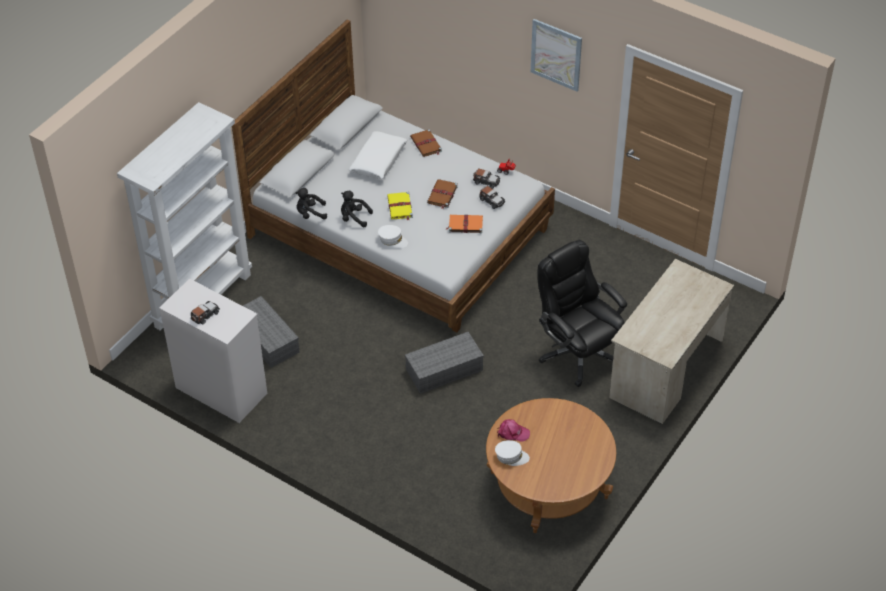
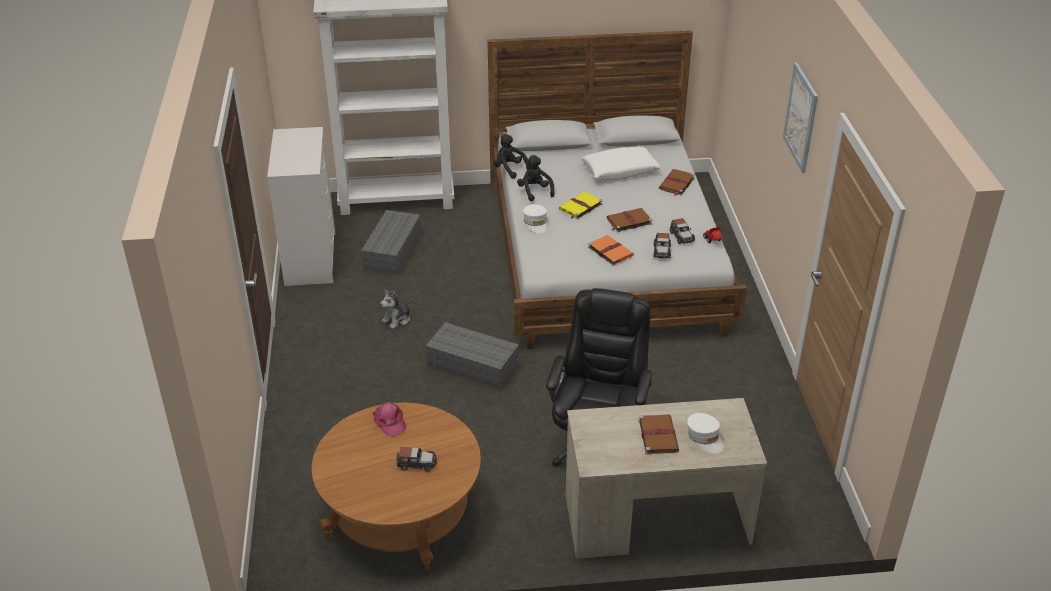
camera: 50 degrees right, 10 degrees down
(205, 315) = (288, 152): toy car -> toy car (416, 464)
(351, 380) = (397, 319): none -> plush toy
(511, 456) = (357, 437): white cap -> white cap (705, 438)
(670, 314) = (658, 435): none -> brown book

